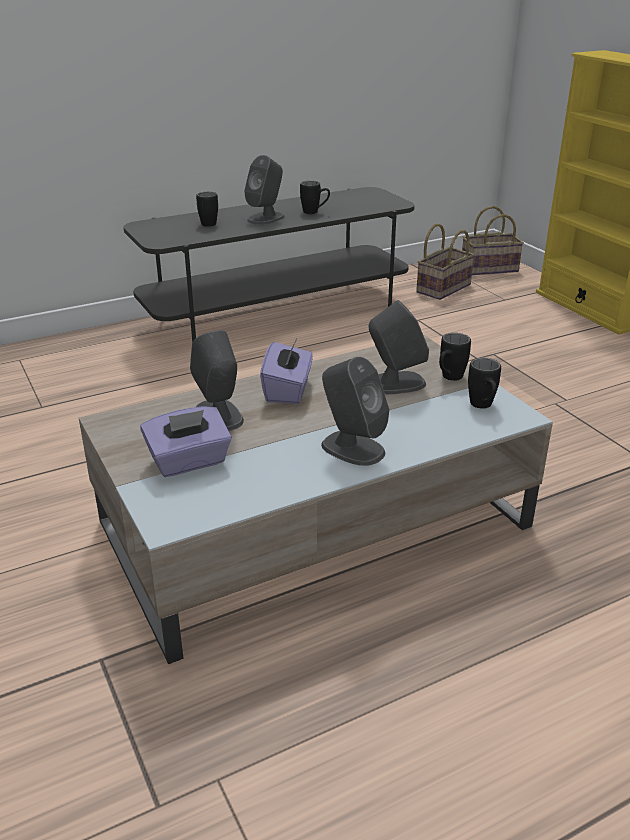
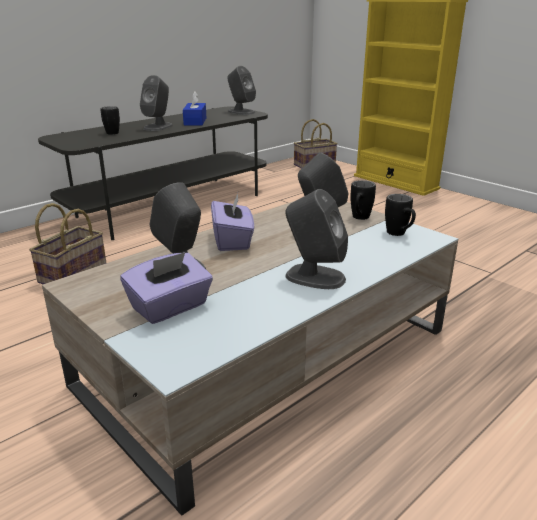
camera: 15 degrees left, 5 degrees down
(315, 212) = (195, 121): black mug -> blue tissue box
(381, 199) = (241, 112): none -> grey speaker
(443, 288) = (288, 178): basket -> basket (73, 272)

